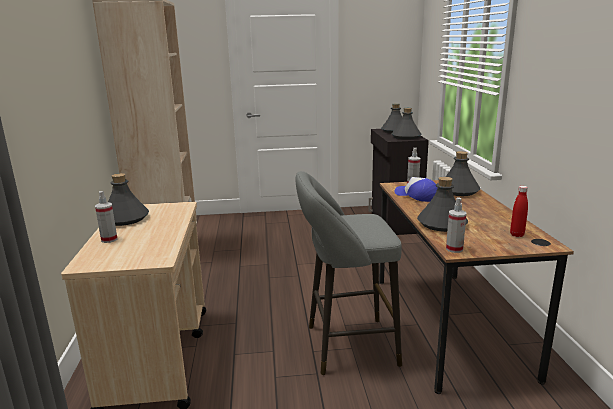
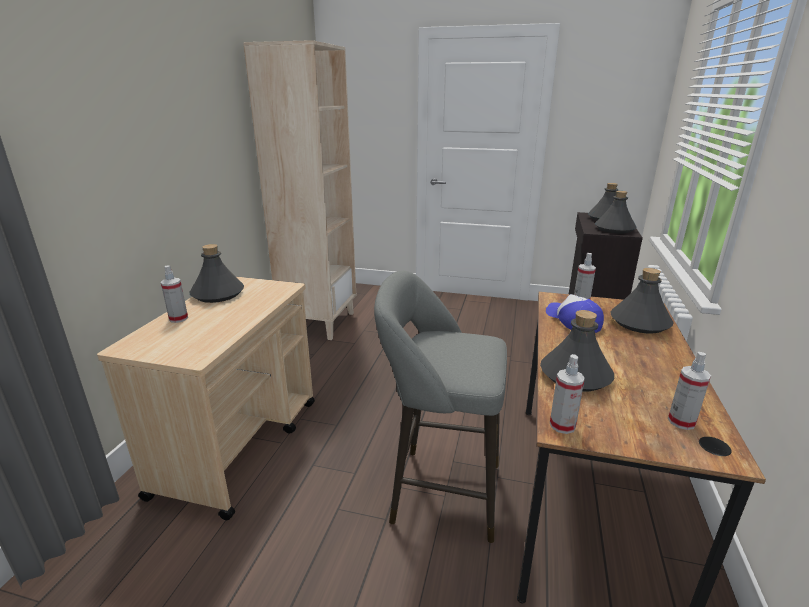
camera: 20 degrees right, 5 degrees up
(517, 235) = (681, 421): red bottle -> spray bottle

